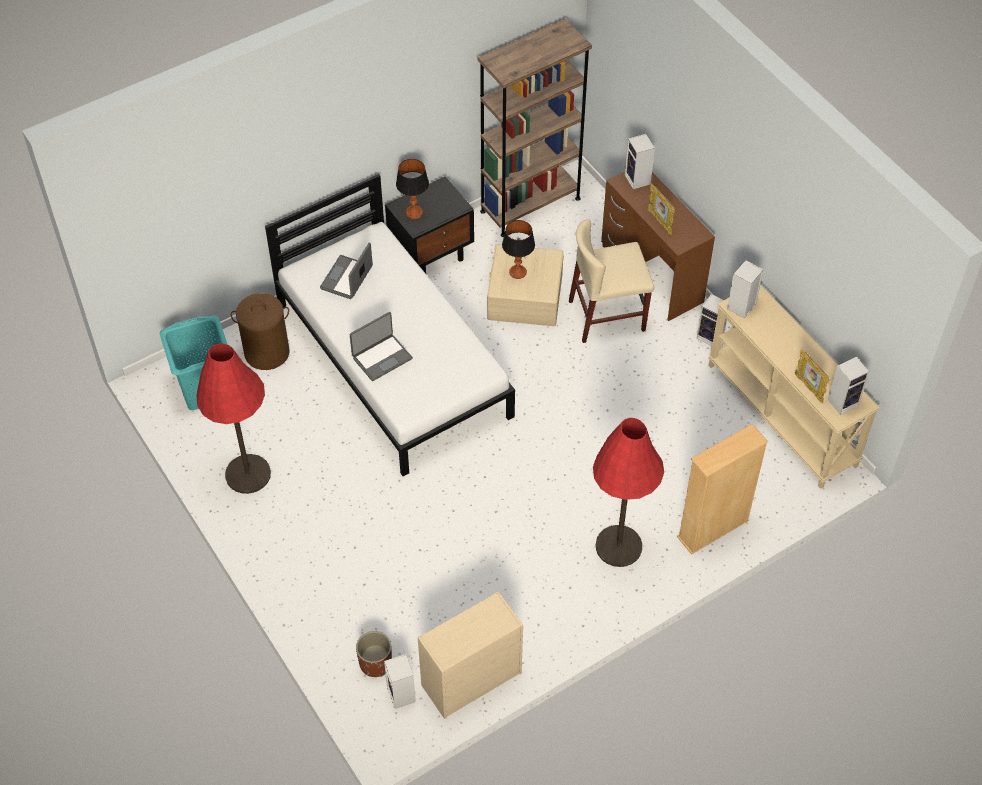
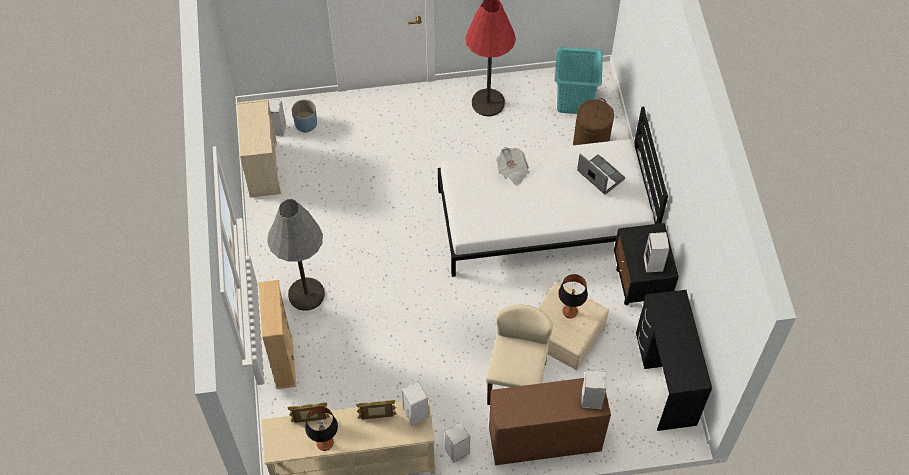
camera: 115 degrees right, 5 degrees up
(375, 663) = (306, 124): brown planter -> blue planter
(381, 357) = (512, 171): laptop -> newspaper
(413, 212) = (645, 239): table lamp -> table lamp (325, 443)
(530, 205) = (665, 380): brown bookcase -> black desk
(618, 546) = (306, 294): red floor lamp -> grey floor lamp
(660, 222) = (534, 394): picture frame -> picture frame (377, 417)
(843, 401) = (284, 438): speaker -> speaker (653, 264)

